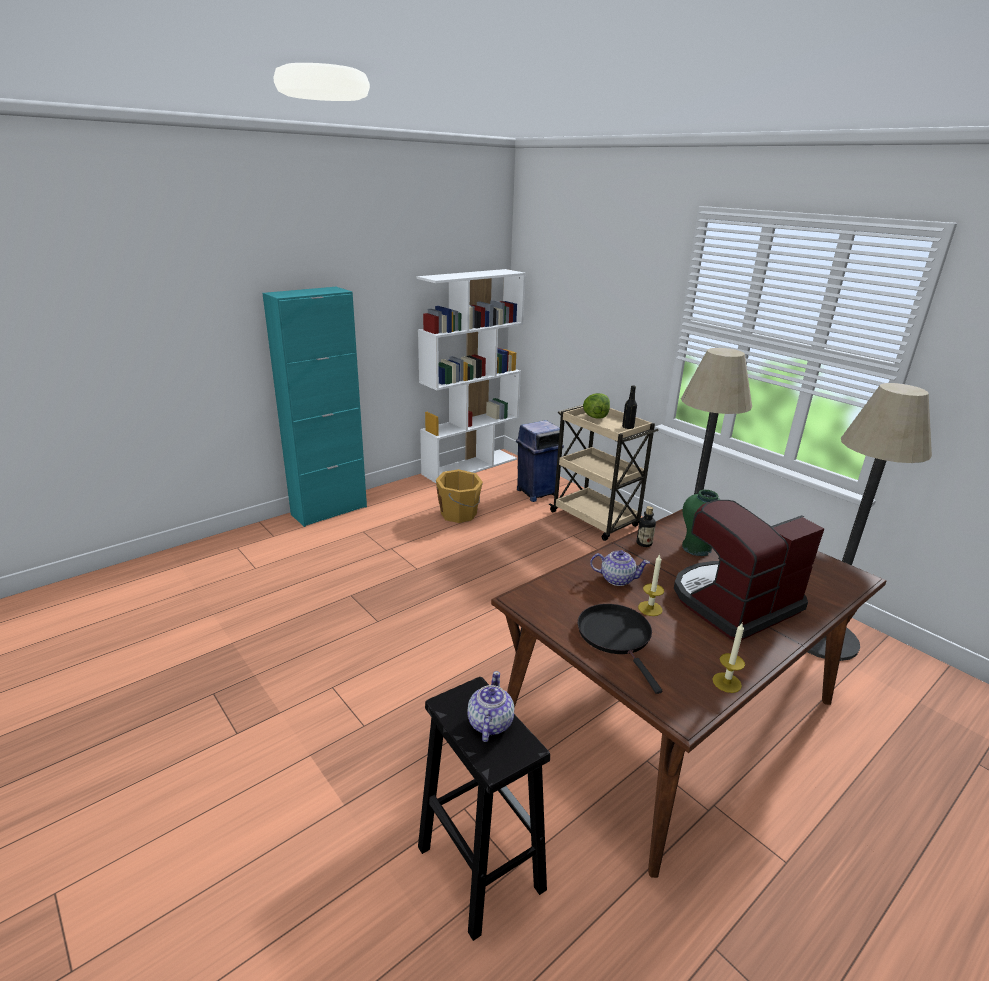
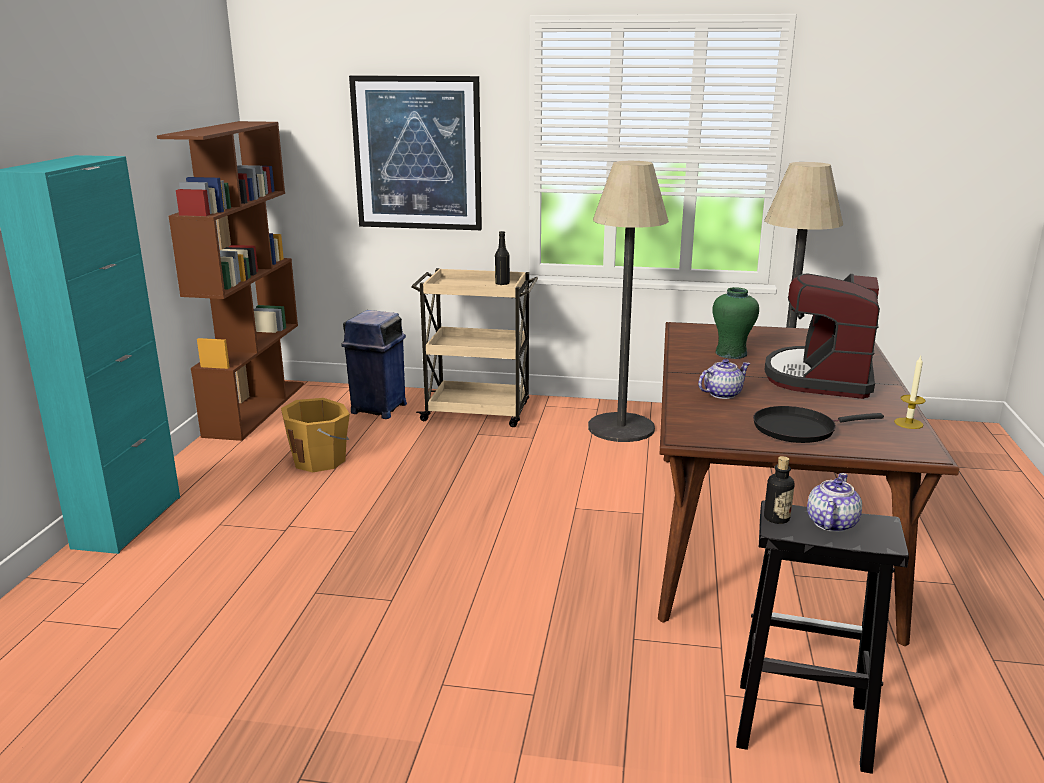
camera: 40 degrees left, 5 degrees down
(470, 466) = (255, 409): white bookcase -> brown bookcase
(489, 723) = (831, 523): teapot -> teapot turned 60 degrees clockwise
(595, 417) = (453, 283): lettuce -> none
(605, 311) = (417, 154): none -> picture
(616, 637) = (798, 429): black frying pan -> black frying pan turned 45 degrees counterclockwise
(644, 543) = (690, 364): bottle -> bottle (776, 518)
(650, 608) = (782, 403): candle -> none

